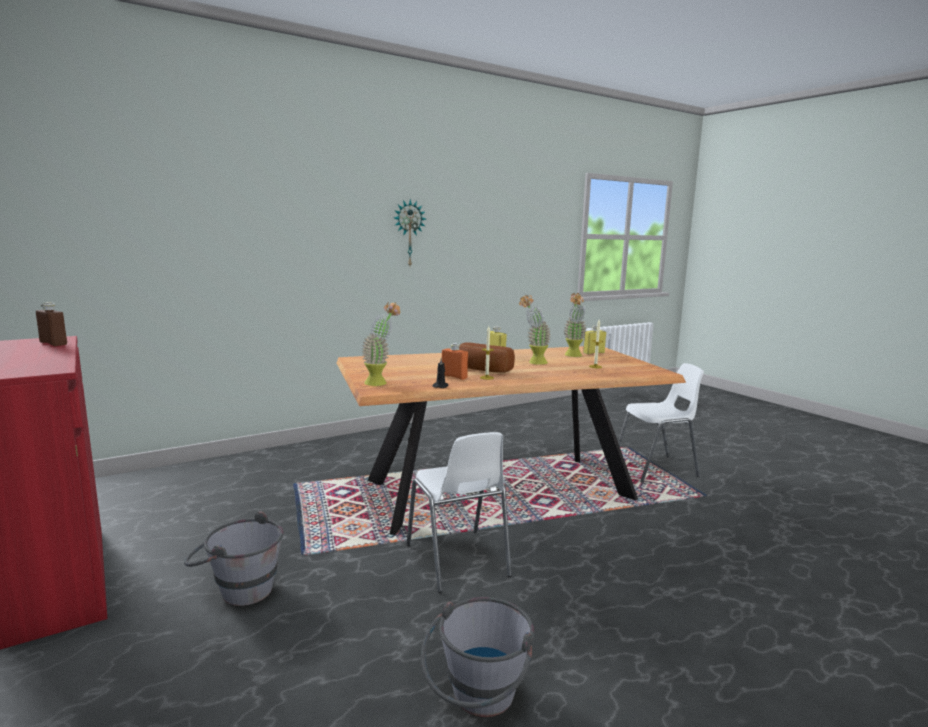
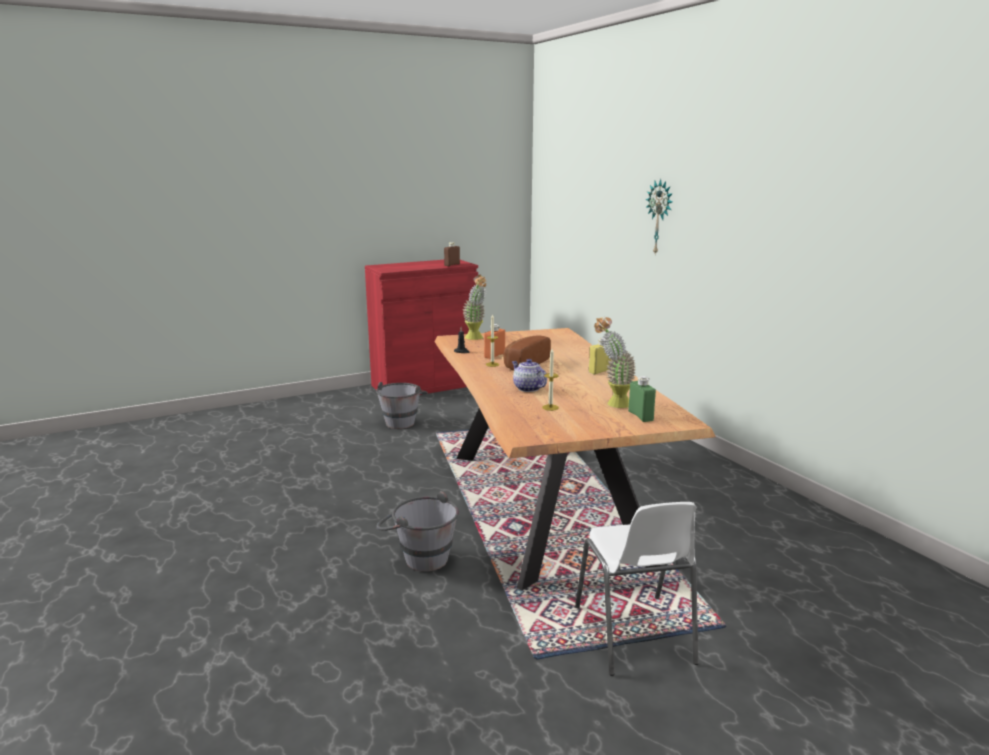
camera: 95 degrees right, 5 degrees up
(408, 233) = (763, 221): wall clock -> wall clock (660, 217)
(457, 560) = (413, 480): white chair -> none
(478, 702) = (270, 481): grey bucket -> grey bucket (419, 557)
(533, 363) = (563, 383): potted plant -> none
(554, 370) = (527, 388): none -> teapot
(593, 353) = (640, 416): yellow bottle -> green bottle

